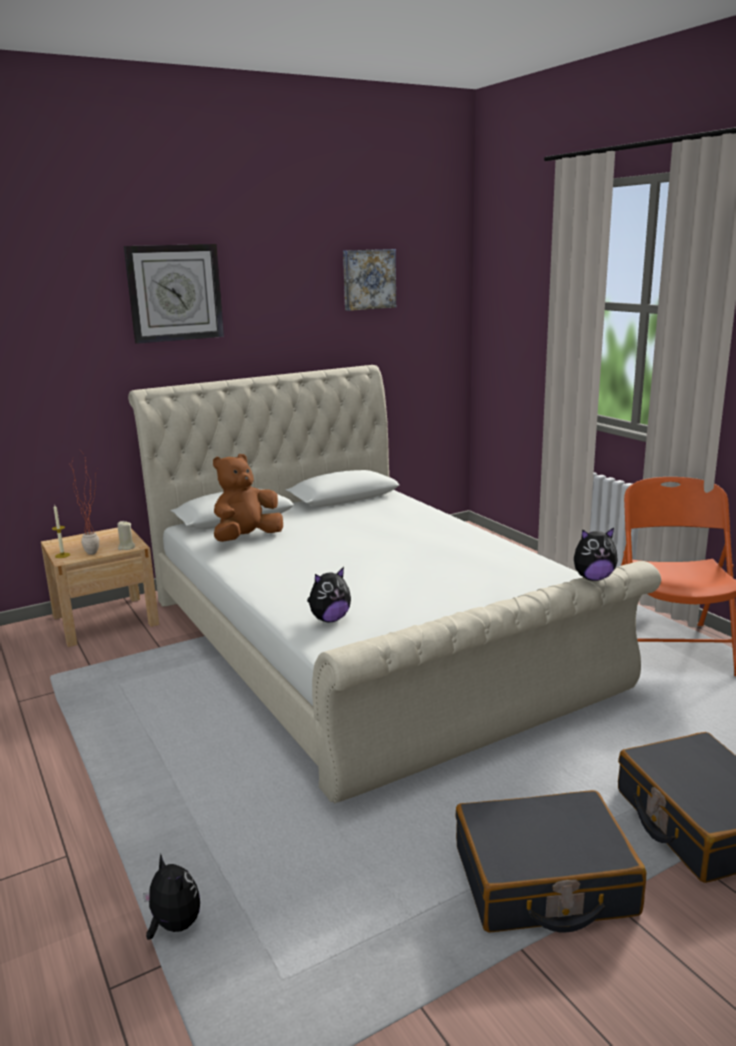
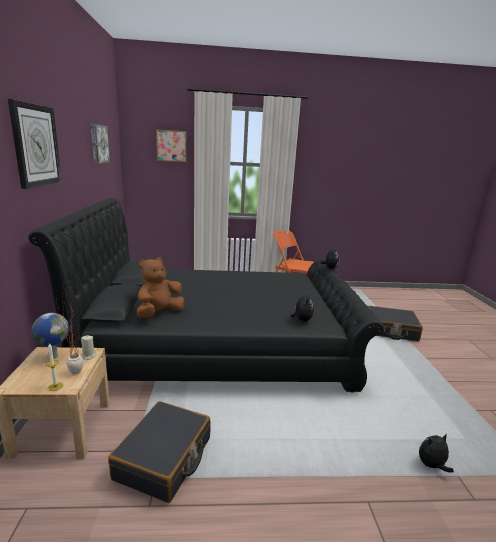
camera: 65 degrees left, 0 degrees up
(114, 537) = (54, 357): none -> globe
(246, 538) = (159, 313): brown plush toy -> brown plush toy turned 60 degrees clockwise
(363, 639) = (218, 342): beige bed -> black bed
(532, 273) = (171, 146): none -> picture
(543, 881) = (414, 365): black suitcase -> black suitcase (164, 458)

